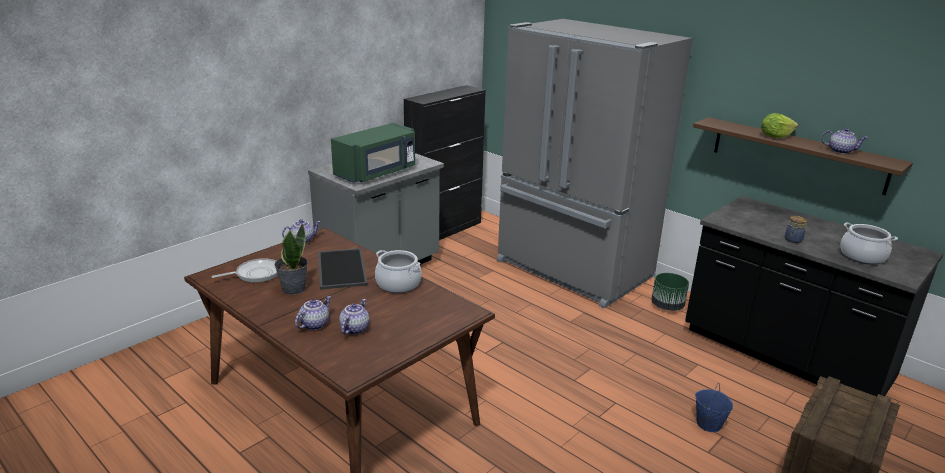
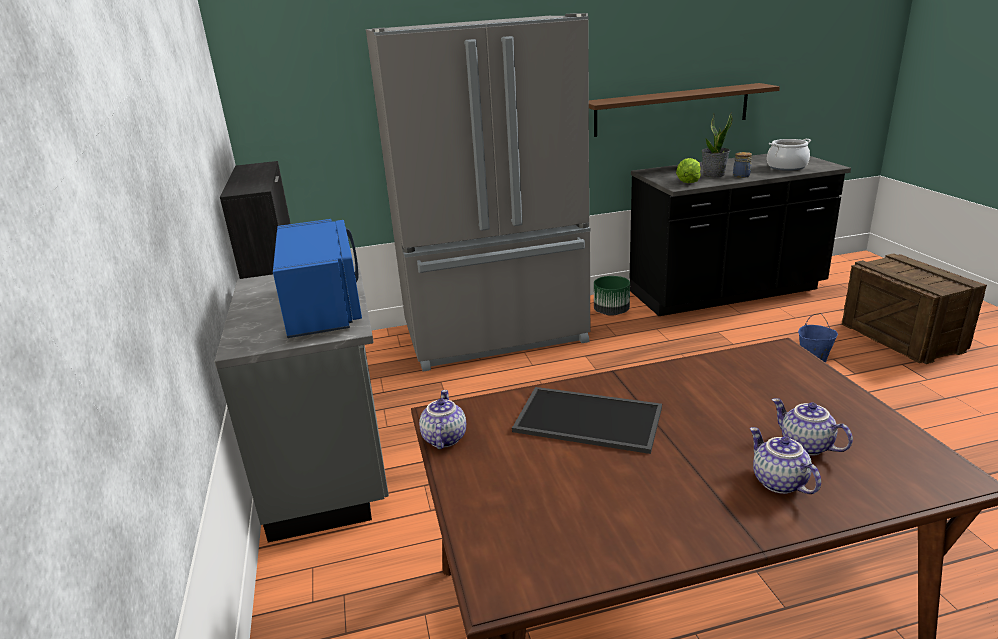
camera: 55 degrees left, 0 degrees up
(255, 274) = (540, 517): frying pan -> none
(293, 289) = (632, 481): potted plant -> potted plant (713, 175)
(377, 172) = (324, 307): green microwave -> blue microwave
(398, 284) = (674, 382): cooking pot -> none
(775, 137) = (664, 95): lettuce -> lettuce (688, 182)
(840, 151) = (720, 89): teapot -> none

